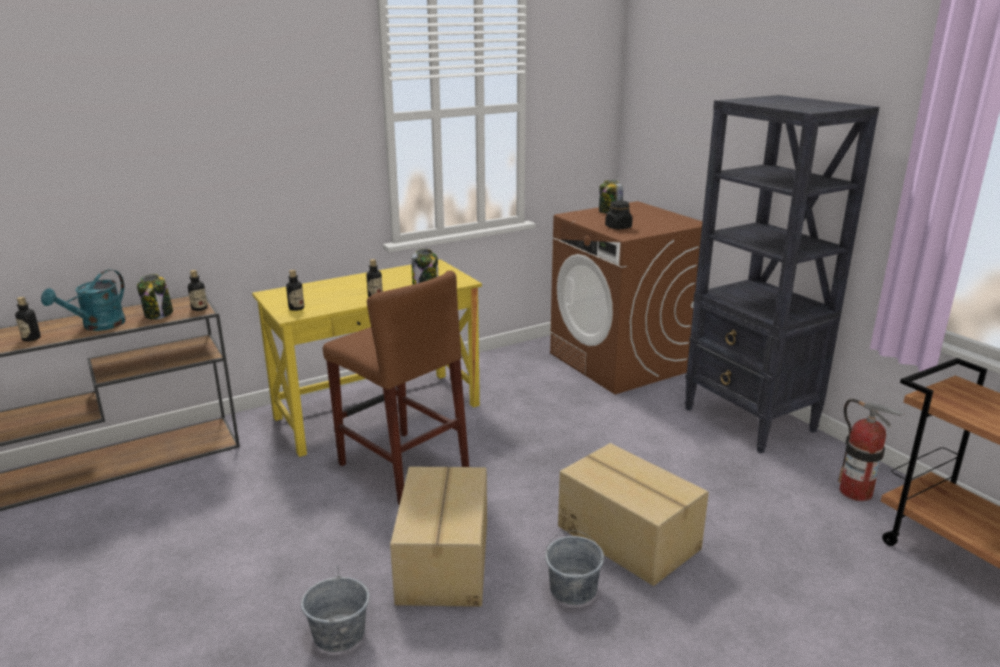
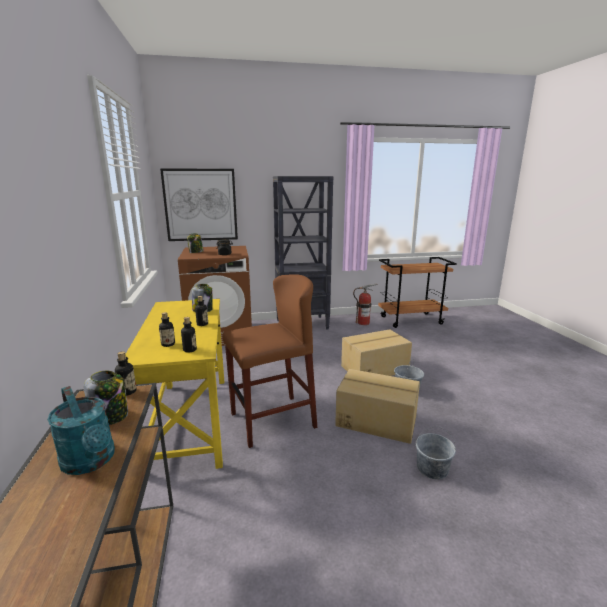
camera: 70 degrees left, 5 degrees down
(31, 338) = (59, 530): bottle -> bottle (168, 344)
(669, 133) = (200, 205): none -> picture

